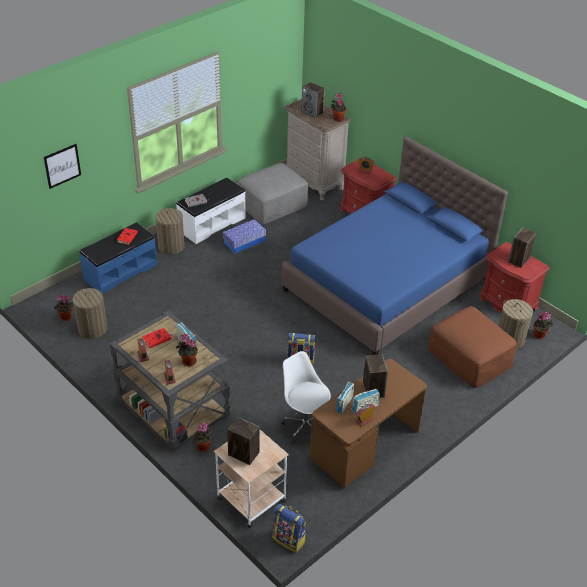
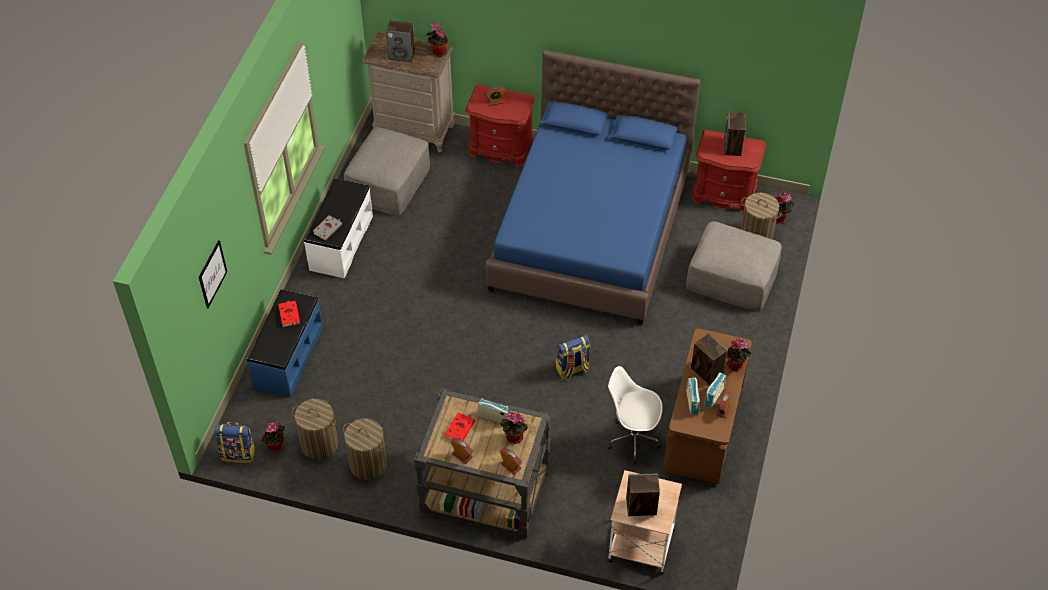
camera: 30 degrees left, 10 degrees up
(171, 246) = (318, 295): laundry basket -> laundry basket (368, 464)
(203, 447) = (552, 516): potted plant -> potted plant (736, 365)
(244, 242) = (397, 249): storage box -> none
(289, 539) = (706, 564): backpack -> backpack (238, 453)
(470, 357) = (732, 277): brown ottoman -> grey ottoman

